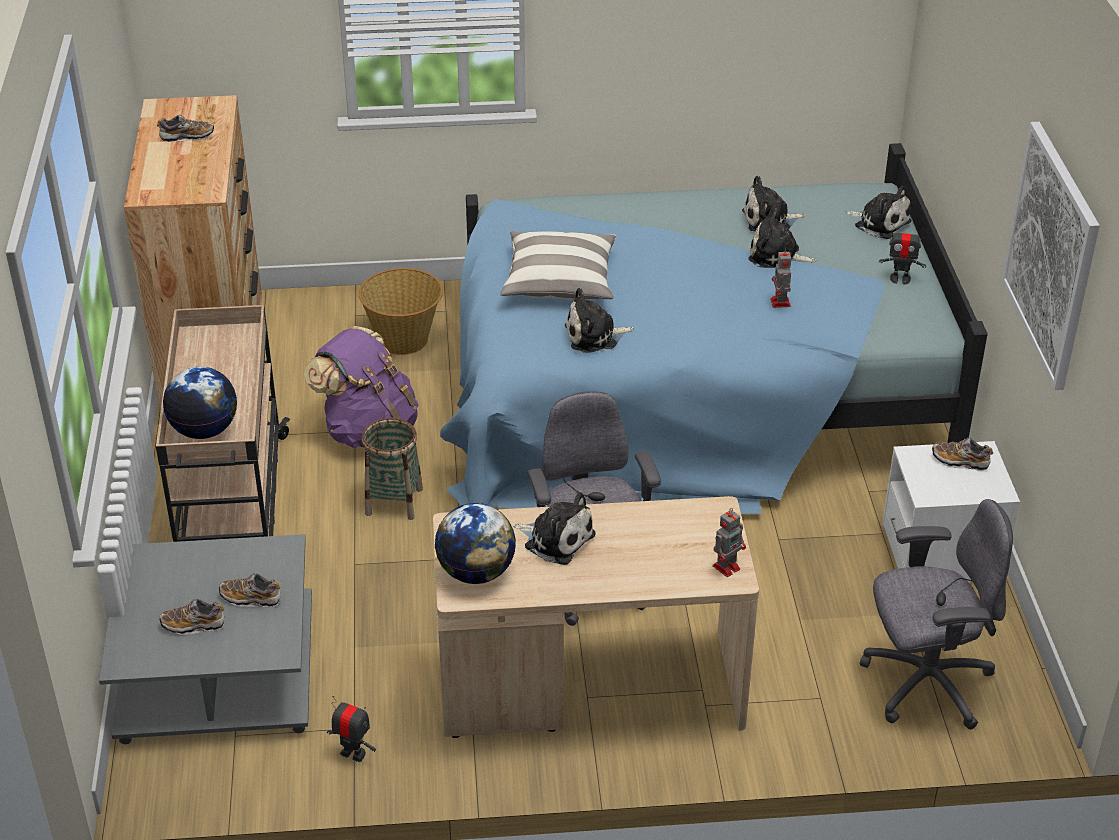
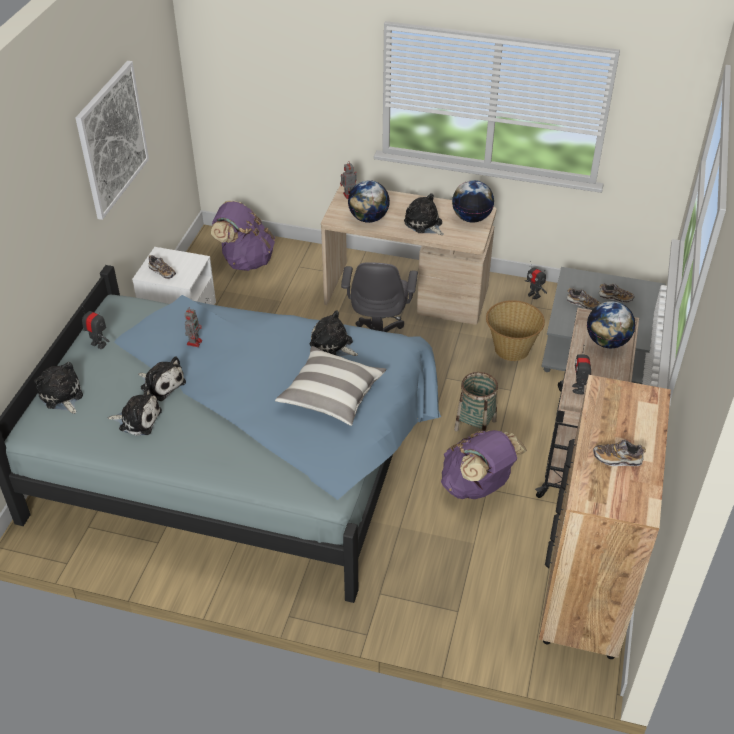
camera: 160 degrees left, 5 degrees up
(240, 361) = (578, 388): none -> toy robot
(404, 339) = (425, 569): basket -> basket (511, 349)
(594, 336) = (333, 345): plush toy -> plush toy turned 150 degrees counterclockwise
(660, 526) = (368, 218): none -> globe
(925, 684) = (245, 260): grey office chair -> purple backpack

